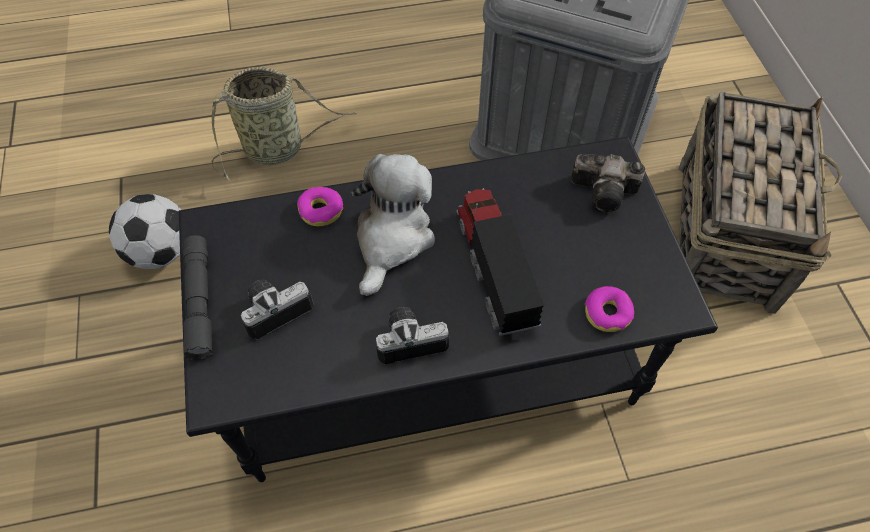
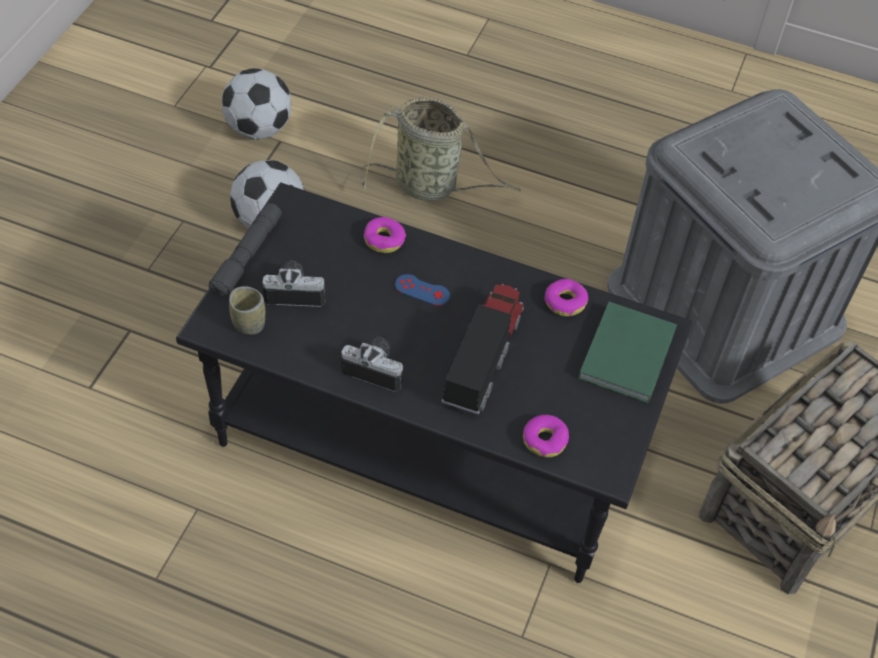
camera: 30 degrees right, 5 degrees down
(94, 177) = (258, 129): none -> football
(253, 371) = (249, 324): none -> cup
(392, 238) = (422, 290): plush toy -> blue game controller
(520, 178) = (564, 302): none -> donut
(607, 192) = (629, 353): camera -> green book

